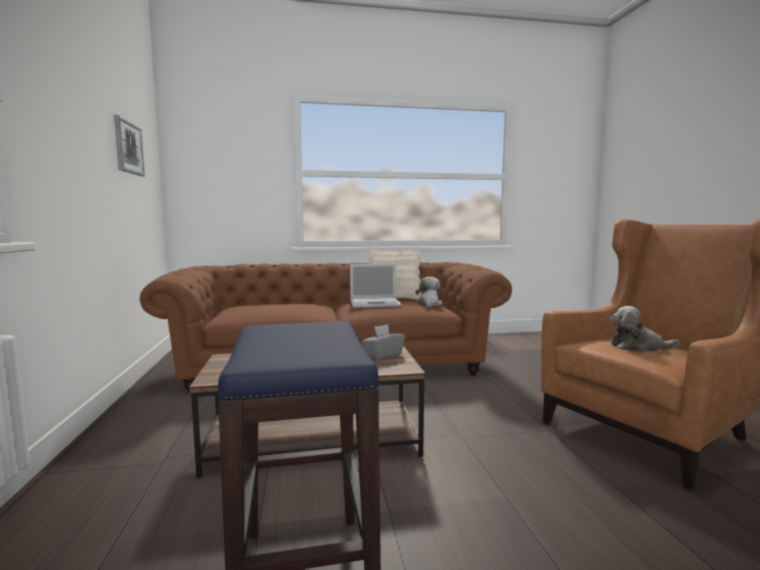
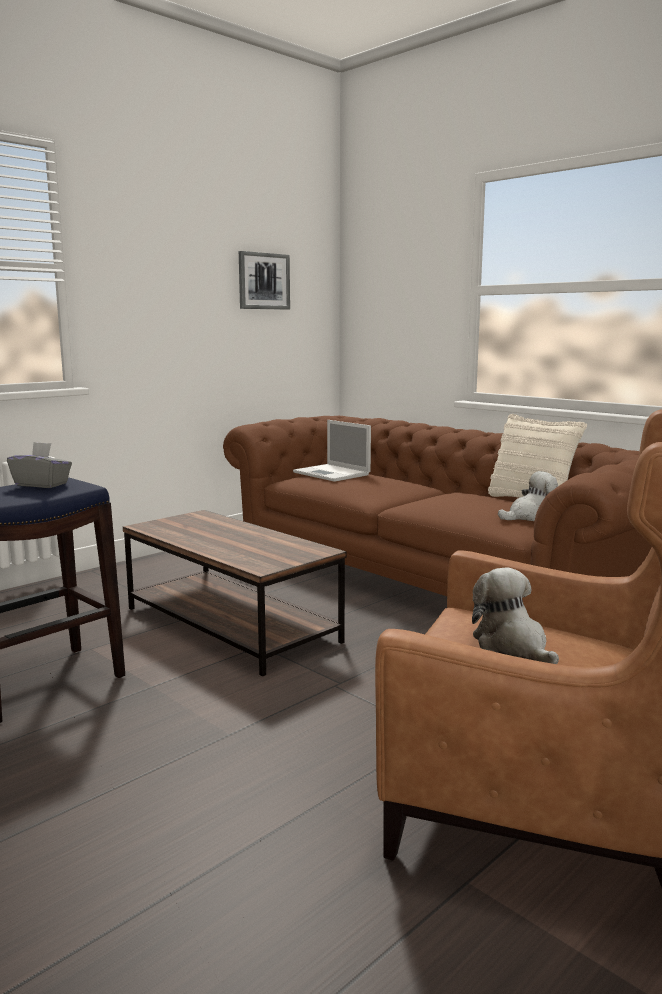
camera: 55 degrees right, 5 degrees up
(376, 303) = (465, 498): laptop -> laptop (332, 473)
(383, 354) = (294, 552): grey tissue box -> grey tissue box (42, 484)

